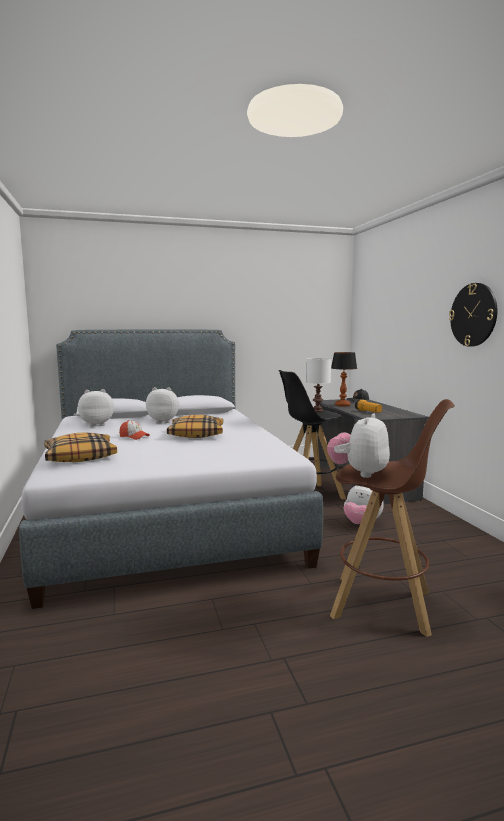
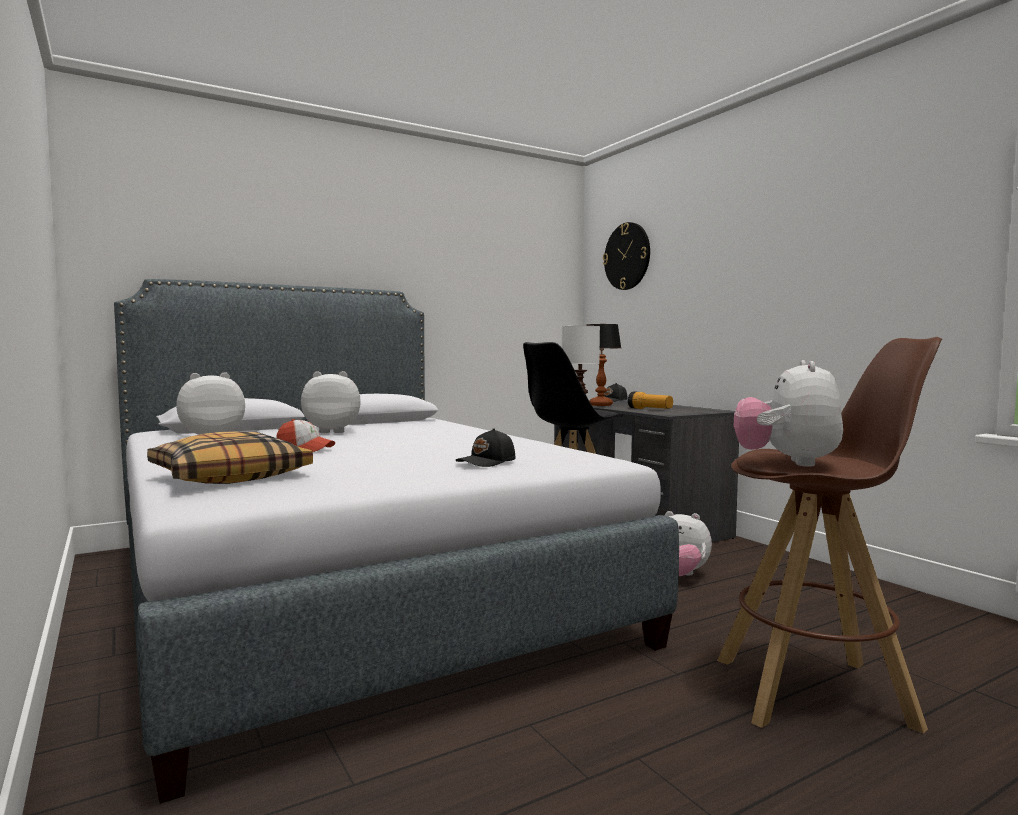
camera: 15 degrees left, 5 degrees down
(196, 434) = (412, 443): pillow -> none
(217, 454) = (487, 462): none -> black cap
(473, 315) = (813, 255): wall clock -> wall clock (627, 256)

